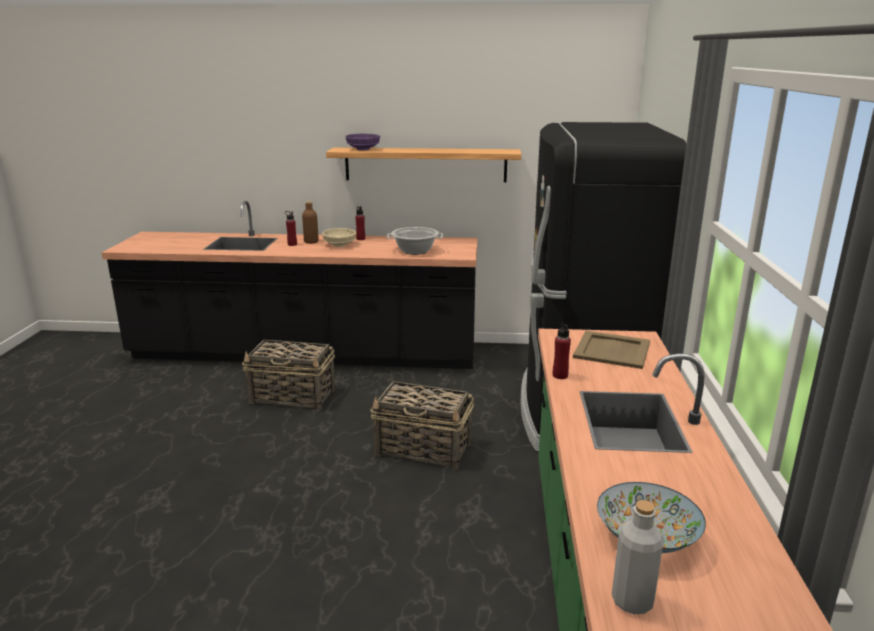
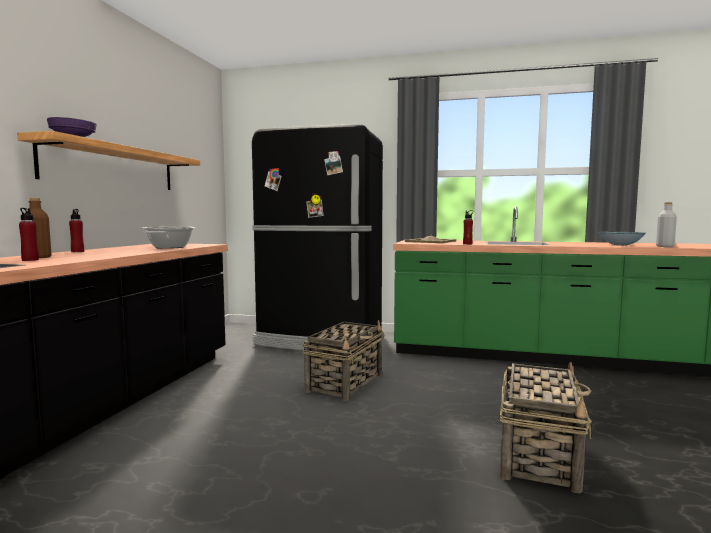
camera: 80 degrees left, 15 degrees down
(293, 396) = (178, 440): basket -> basket (538, 455)
(339, 245) = (86, 254): beige bowl -> none

